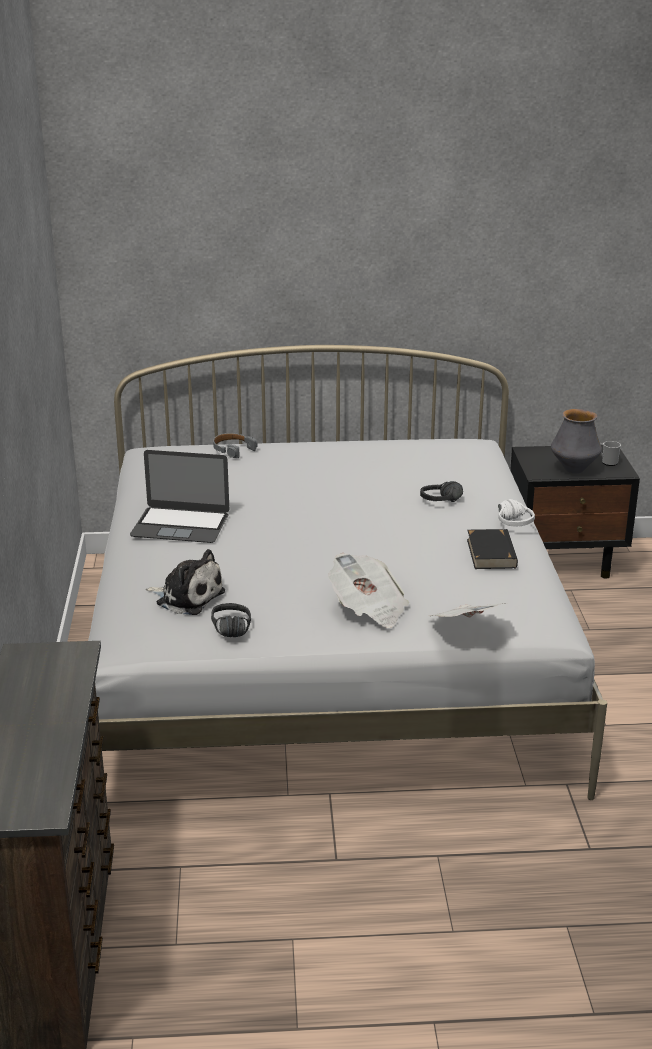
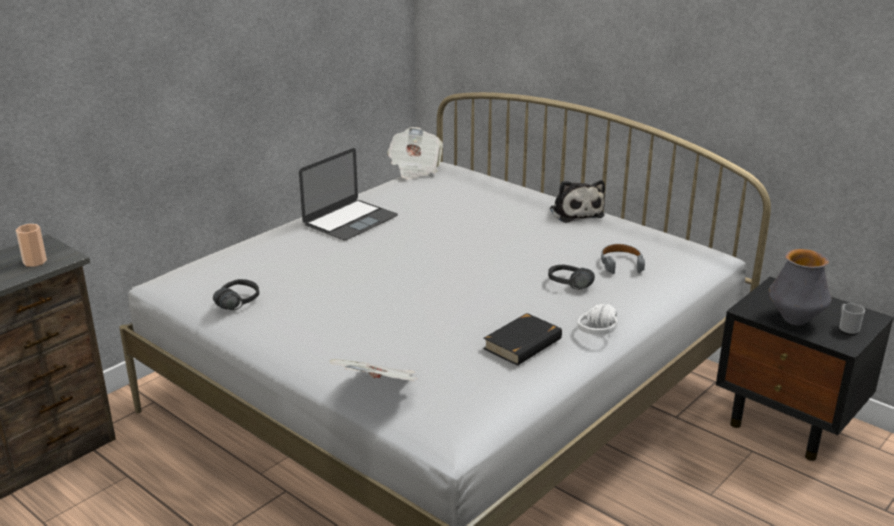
camera: 45 degrees right, 0 degrees up
(58, 668) = (35, 261): none -> cup
(180, 525) = (350, 220): laptop -> laptop turned 105 degrees counterclockwise
(187, 597) = (255, 268): plush toy -> plush toy (575, 212)
(233, 449) = (492, 184): grey headphones -> grey headphones (621, 264)
(368, 609) = (343, 336): newspaper -> newspaper (415, 168)

